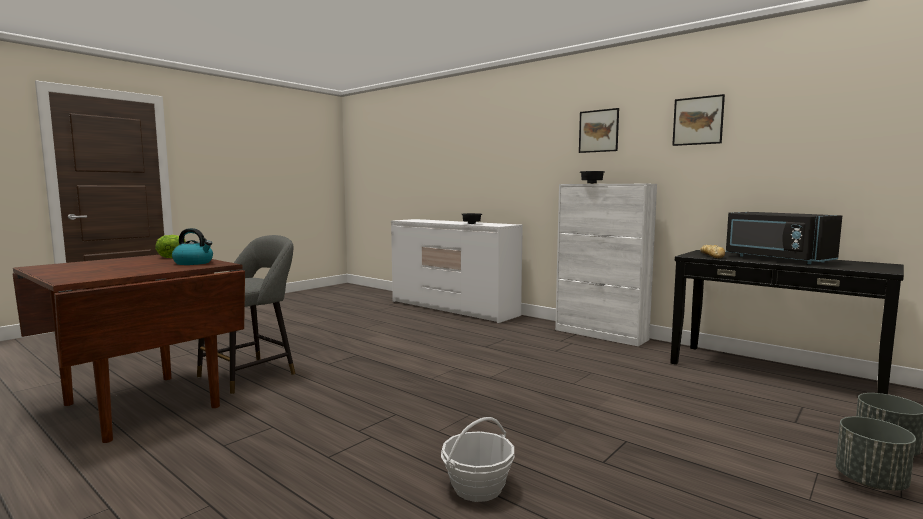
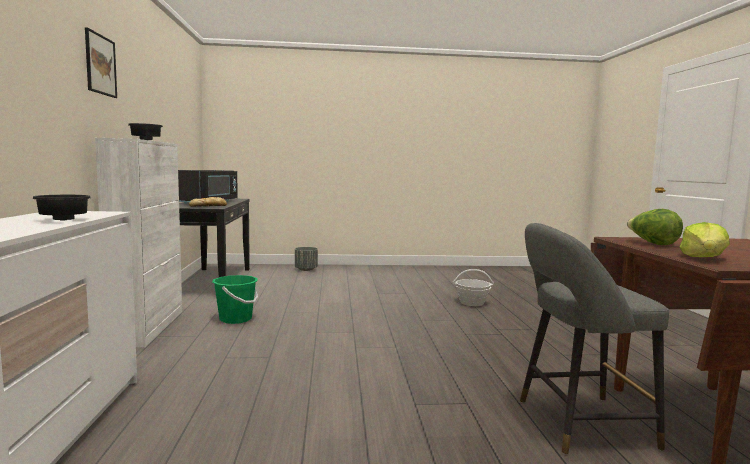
camera: 135 degrees left, 0 degrees up
(194, 263) = (652, 244): kettle -> lettuce
(590, 355) = (236, 319): none -> green bucket
(698, 121) = (149, 83): picture -> none
(871, 482) = (341, 271): grey planter -> none

